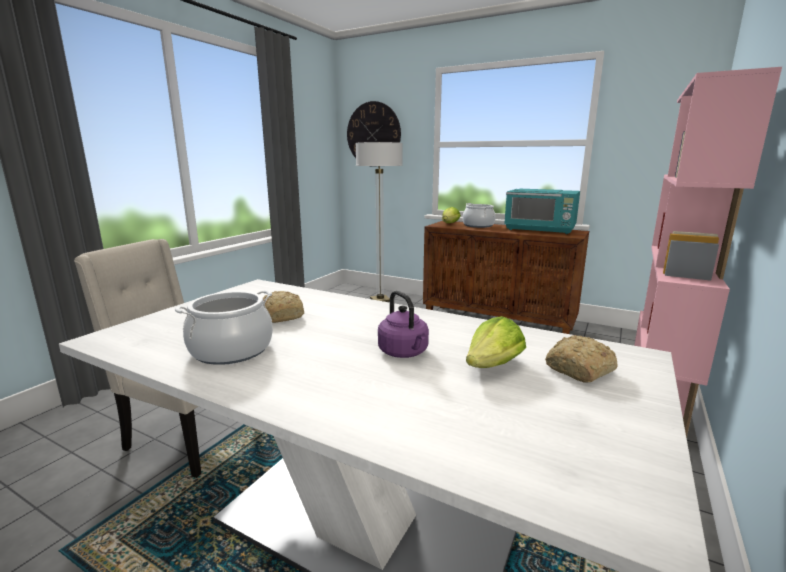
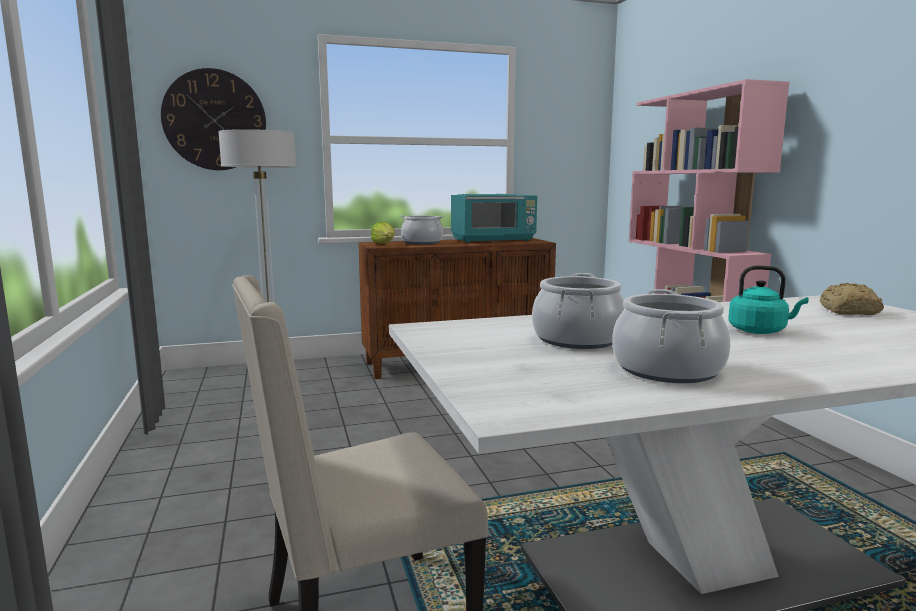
camera: 45 degrees left, 5 degrees down
(281, 315) = (577, 339): bread -> cooking pot
(404, 353) = (760, 331): purple kettle -> turquoise kettle
(493, 366) = (818, 322): lettuce -> none

